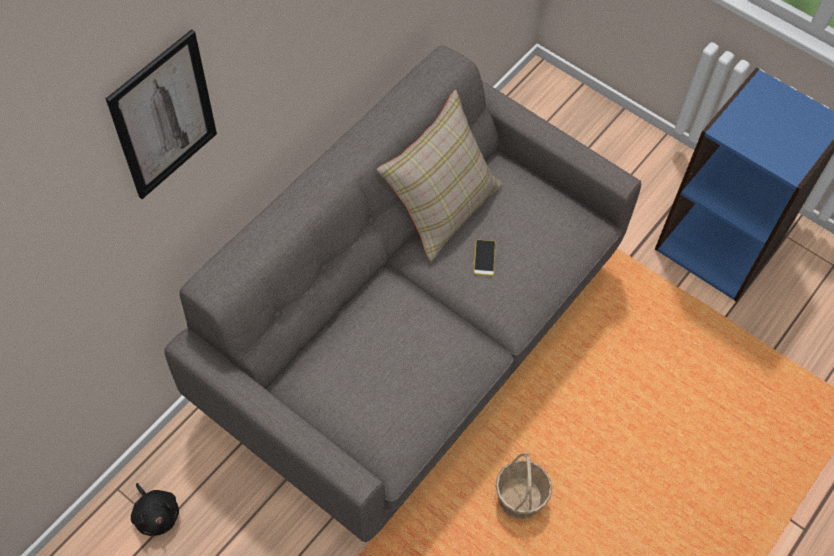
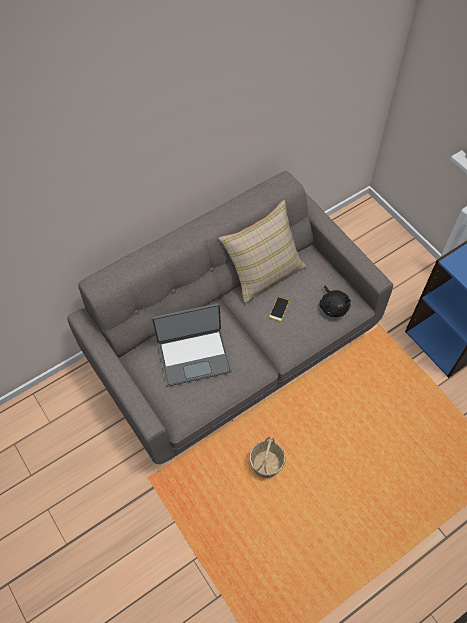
camera: 20 degrees right, 0 degrees up
(156, 514) = (49, 414): black plush toy -> black plush toy (333, 306)
(164, 116) = (69, 173): picture -> none
(381, 360) = (194, 356): none -> laptop

